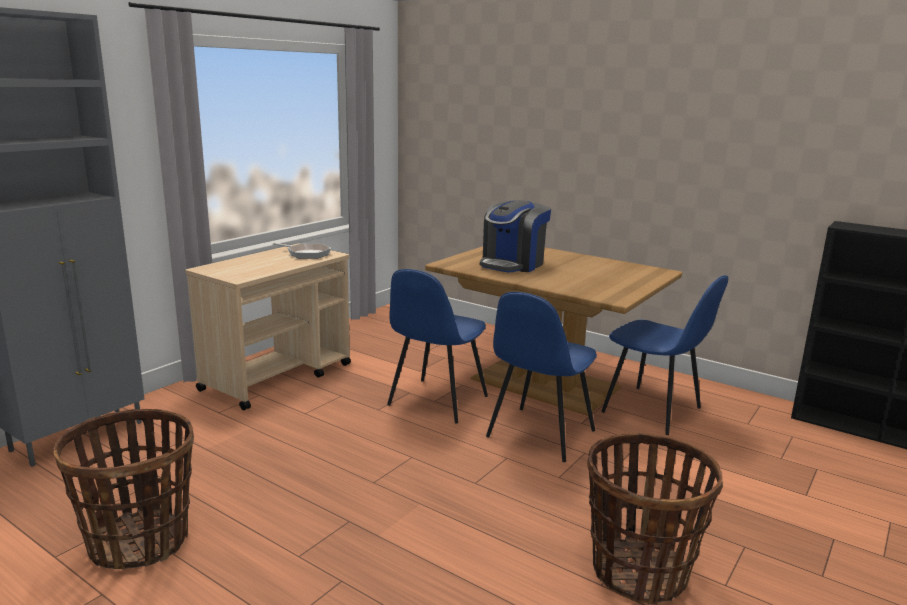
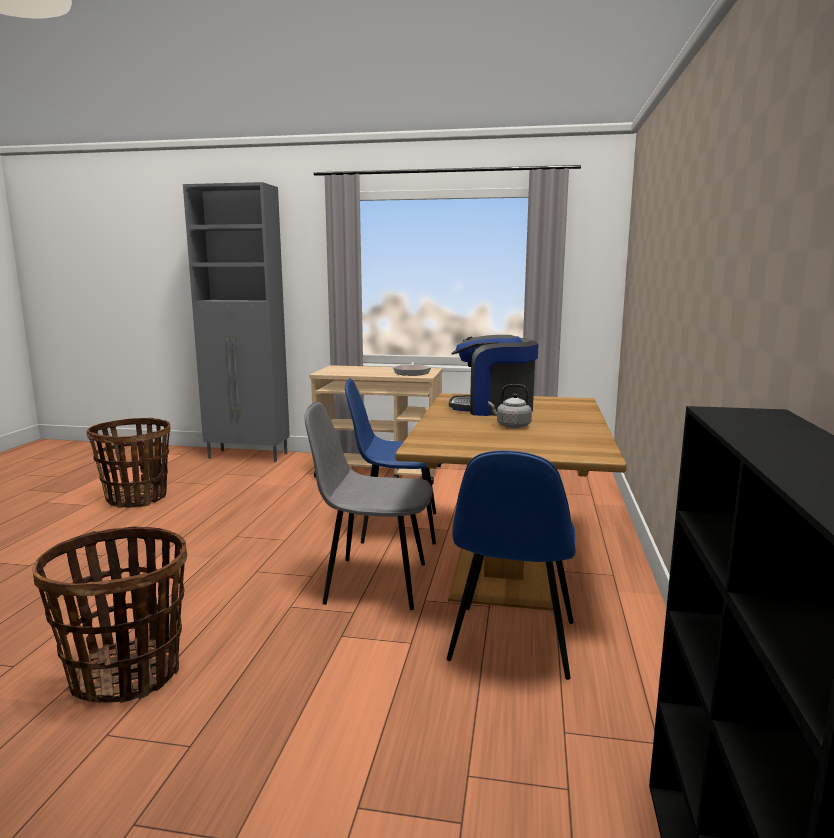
camera: 65 degrees right, 5 degrees down
(539, 435) = (373, 582): blue chair -> grey chair
(573, 271) = (511, 426): none -> grey kettle

